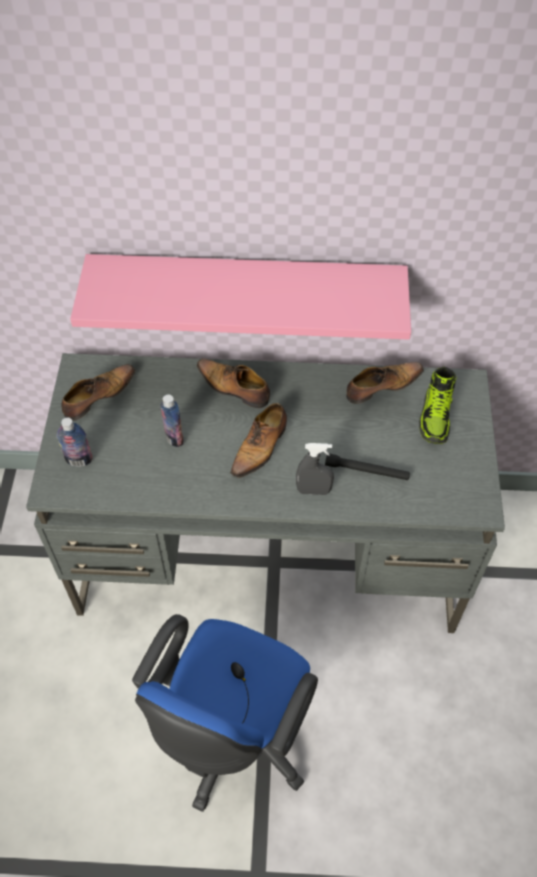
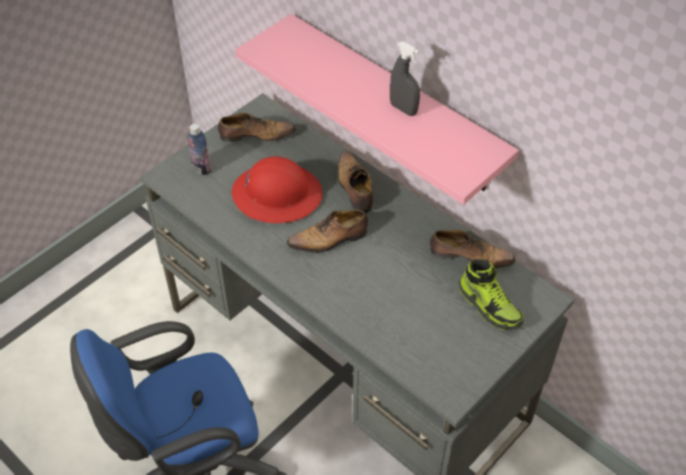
camera: 40 degrees right, 5 degrees down
(174, 438) = (277, 194): bottle -> red hard hat
(313, 490) = (336, 294): grey spray bottle -> grey spray bottle (403, 109)
(366, 471) = (391, 307): black flashlight -> none
(435, 416) = (489, 306): shoe -> shoe turned 90 degrees counterclockwise

